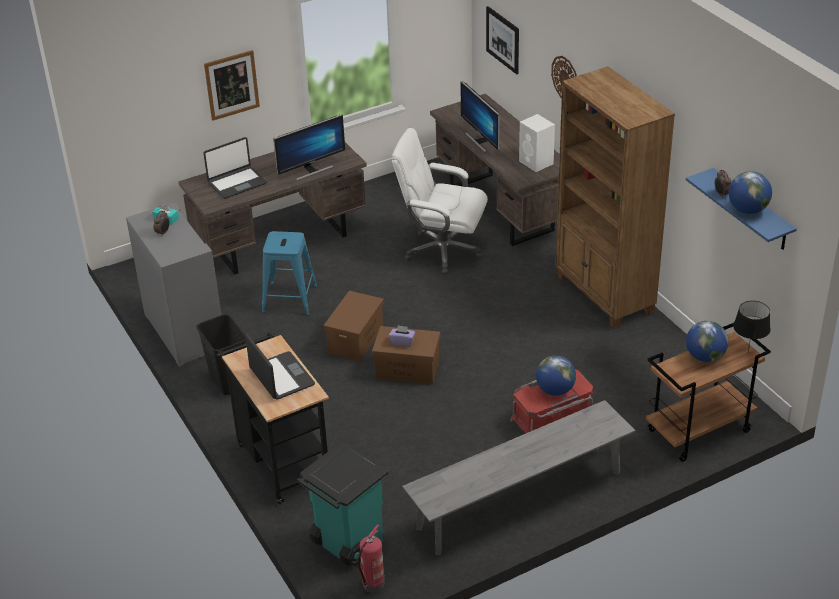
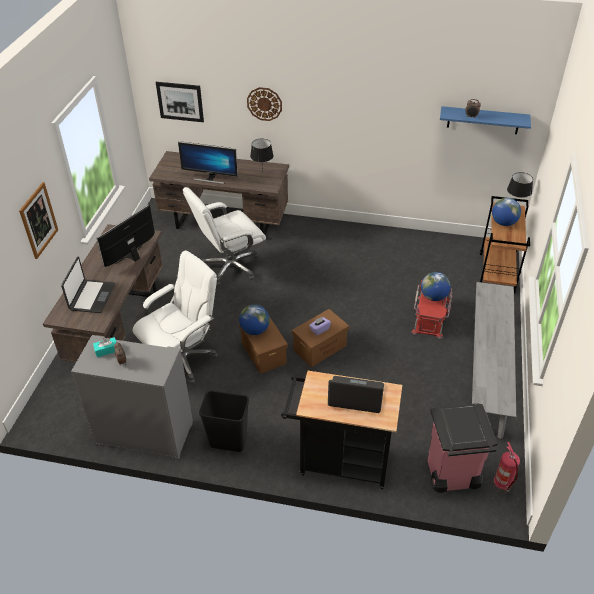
camera: 50 degrees left, 5 degrees up
(289, 299) = (182, 359): blue stool -> white office chair
(311, 170) = (132, 256): monitor -> monitor turned 150 degrees counterclockwise
(346, 542) = (451, 475): turquoise trash can -> pink trash can
(536, 163) = (262, 173): white speaker -> black table lamp
(604, 295) = (350, 235): brown bookcase -> none
(747, 210) = (496, 117): globe -> globe (255, 330)

